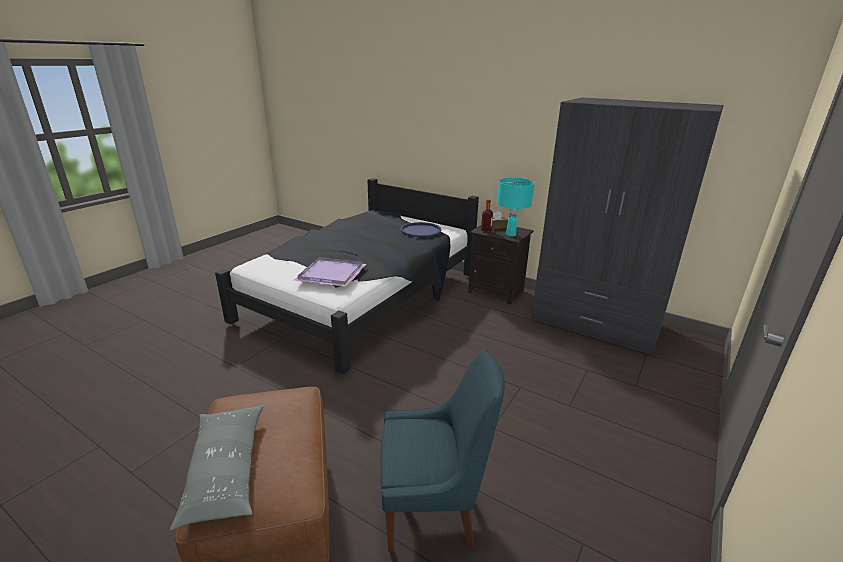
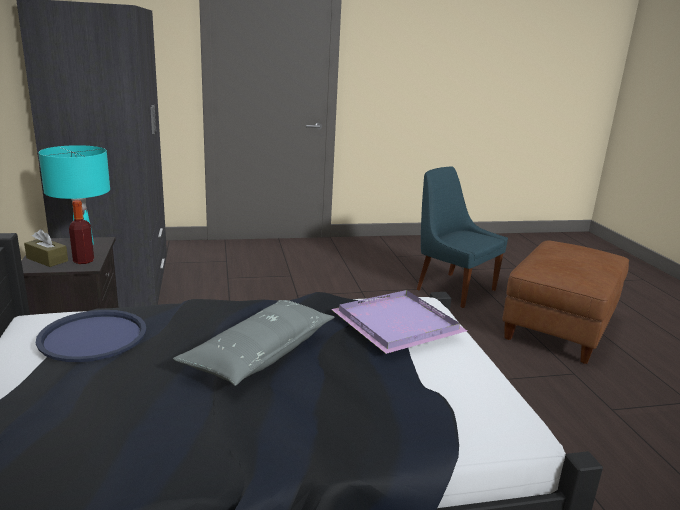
camera: 135 degrees left, 5 degrees down
(226, 471) = (598, 259): grey pillow -> grey pillow (260, 353)

